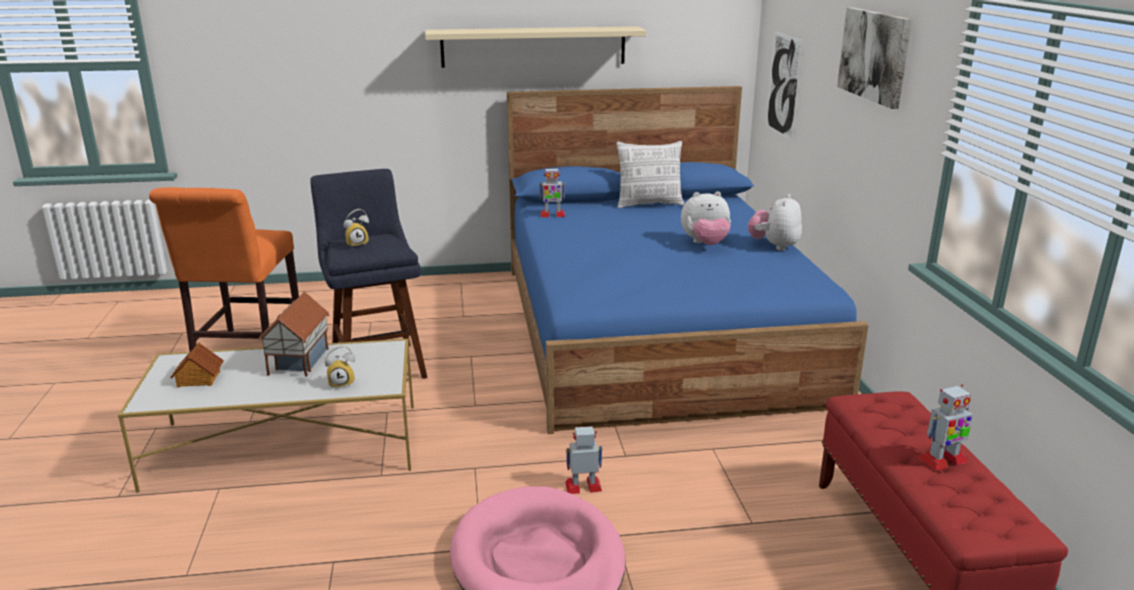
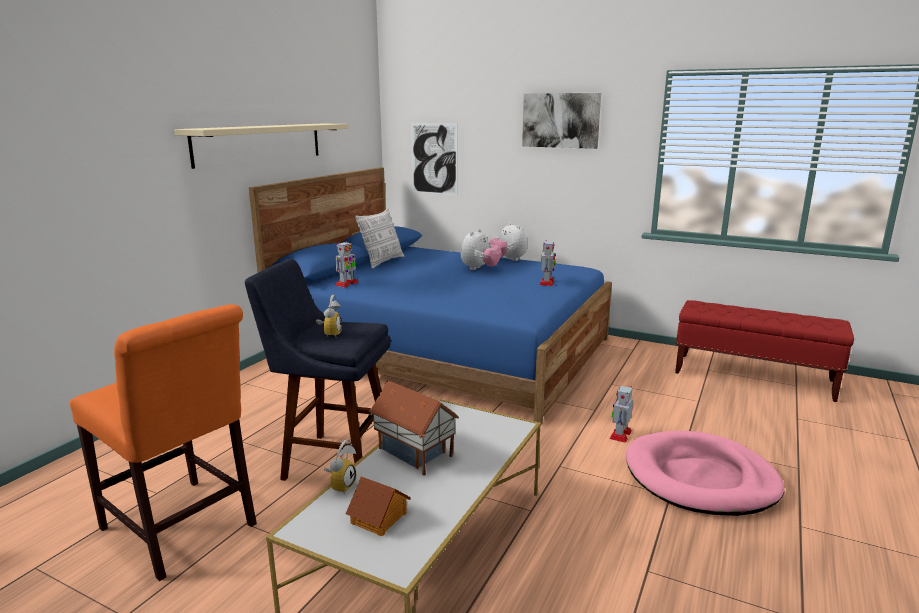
camera: 55 degrees left, 5 degrees down
(342, 383) = (487, 443): alarm clock -> alarm clock (340, 485)
(942, 460) = (767, 313): toy robot -> toy robot (547, 282)

